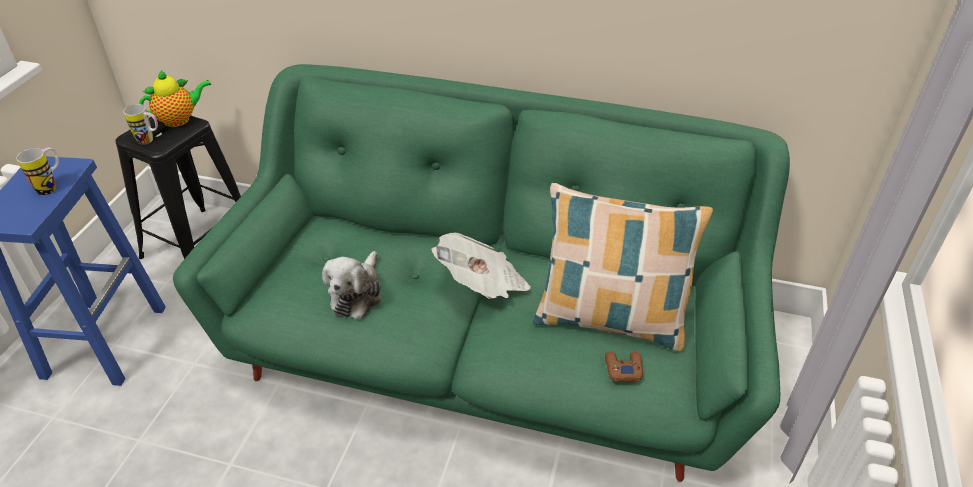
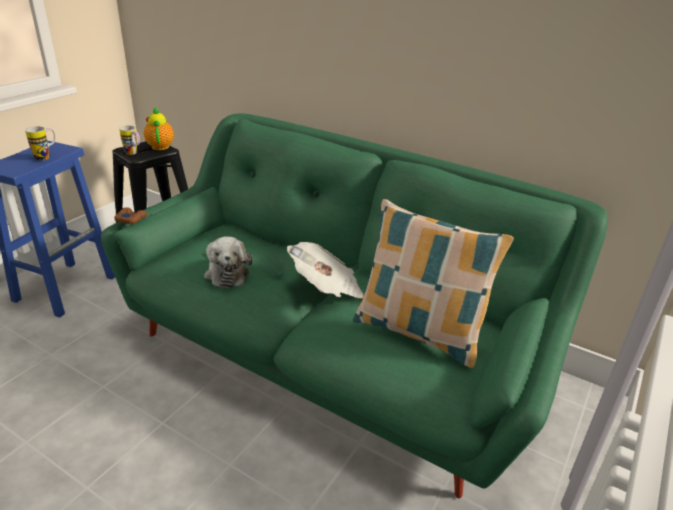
camera: 15 degrees right, 10 degrees down
(180, 119) = (160, 146): teapot -> teapot turned 90 degrees counterclockwise
(357, 293) = (227, 273): plush toy -> plush toy turned 45 degrees counterclockwise
(623, 368) = (413, 368): brown game controller -> brown game controller (131, 219)

